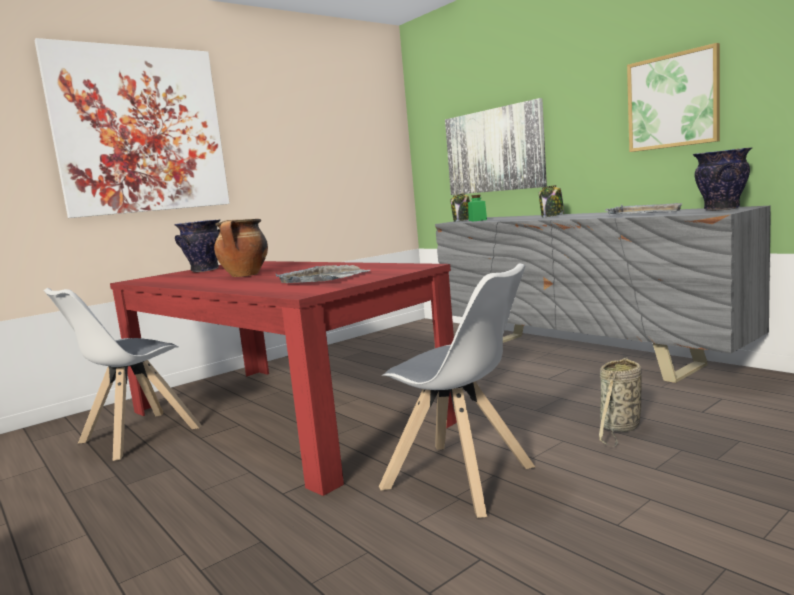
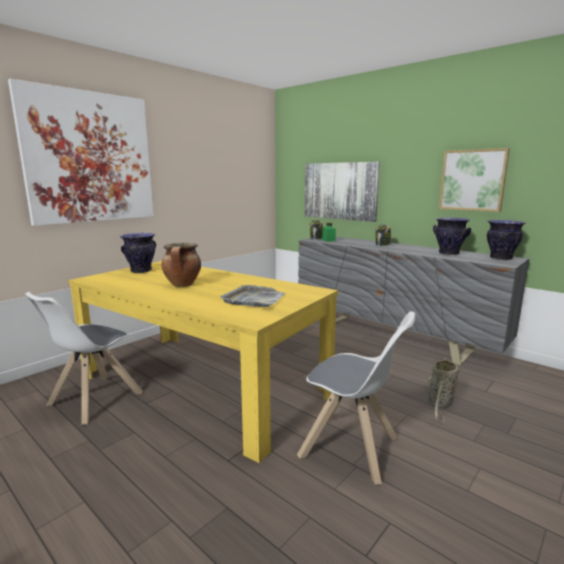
camera: 10 degrees left, 5 degrees up
(282, 416) = (202, 384): red dining table -> yellow dining table
(643, 213) = (449, 253): grey tray -> vase

